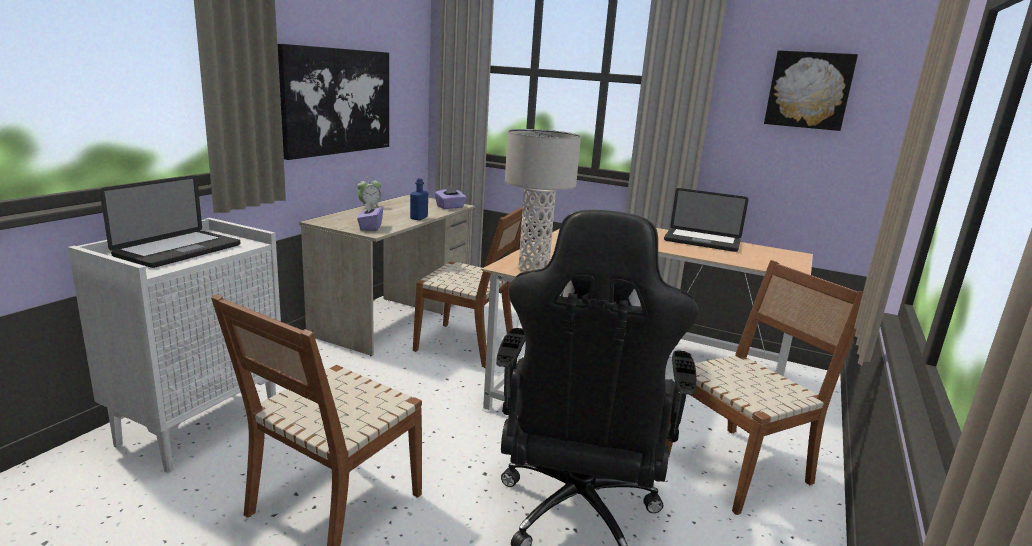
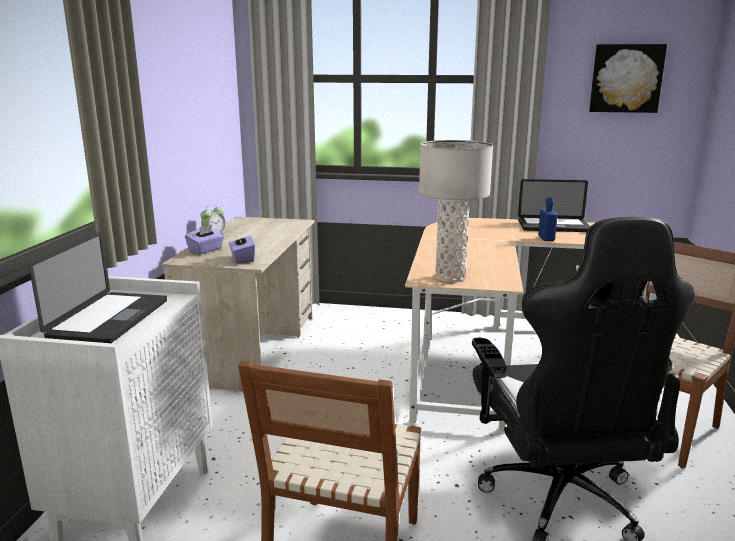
camera: 15 degrees left, 0 degrees up
(338, 101) = (176, 128): picture -> none
(419, 218) = (277, 241): blue bottle -> blue bottle (546, 238)
(450, 207) = (293, 224): purple tissue box -> purple tissue box (206, 250)
(469, 346) = (349, 363): chair -> none

